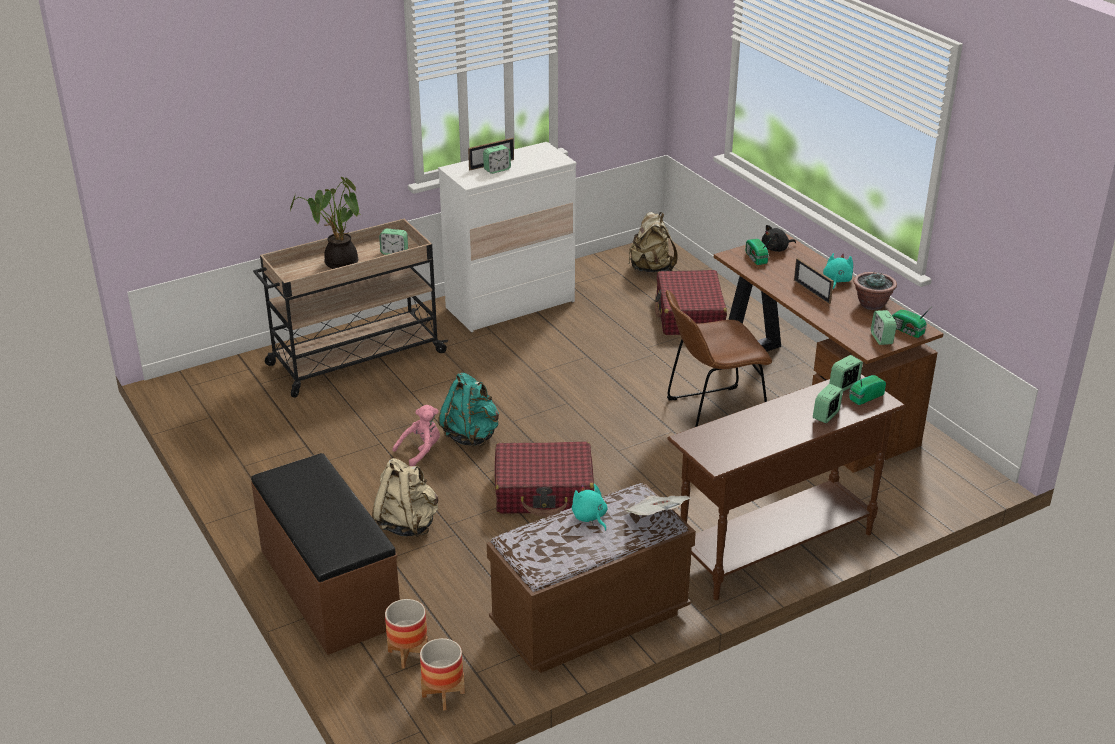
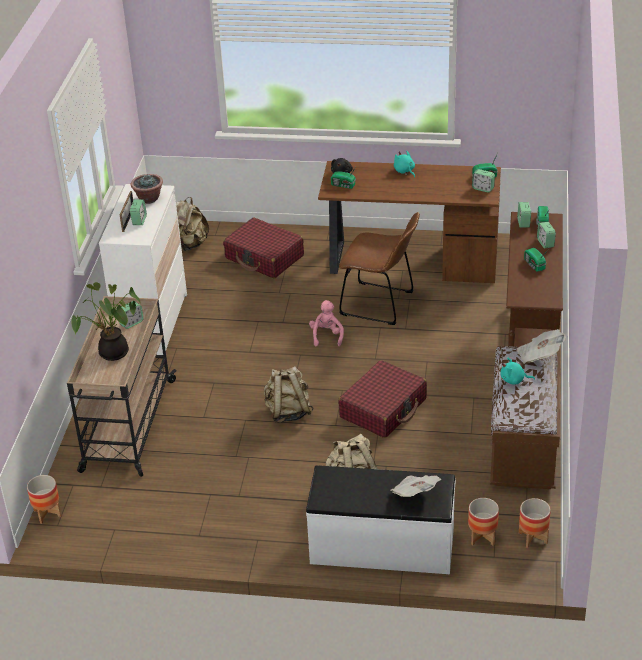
camera: 50 degrees left, 5 degrees up
(201, 374) = (47, 513): none -> planter
(328, 587) = (382, 547): brown bench -> white bench
(334, 534) = (415, 494): none -> newspaper
(421, 451) = (279, 442): pink plush toy -> pink plush toy (327, 336)
(471, 435) = (288, 412): turquoise backpack -> beige backpack
(710, 414) = (381, 304): brown chair -> brown chair turned 90 degrees counterclockwise
(772, 424) = (534, 265): none -> radio
(812, 291) = (406, 185): picture frame -> none
(871, 304) = (444, 173): potted plant -> potted plant (148, 199)

